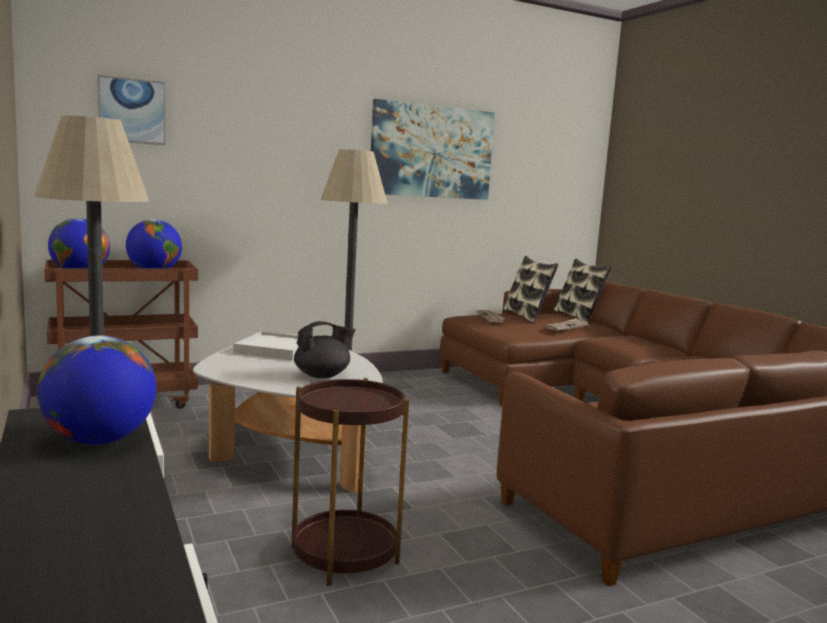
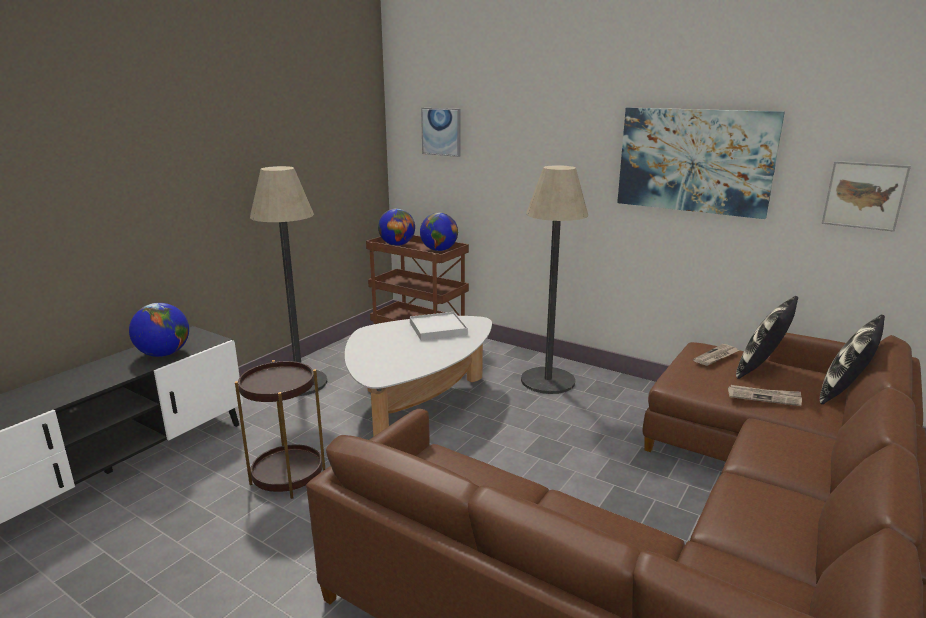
camera: 60 degrees right, 10 degrees up
(322, 376) = (398, 359): black teapot -> none
(540, 177) = (864, 195): none -> picture

